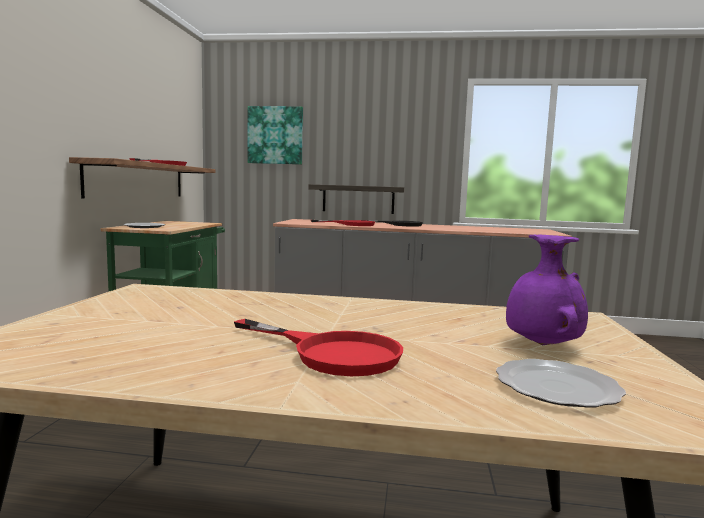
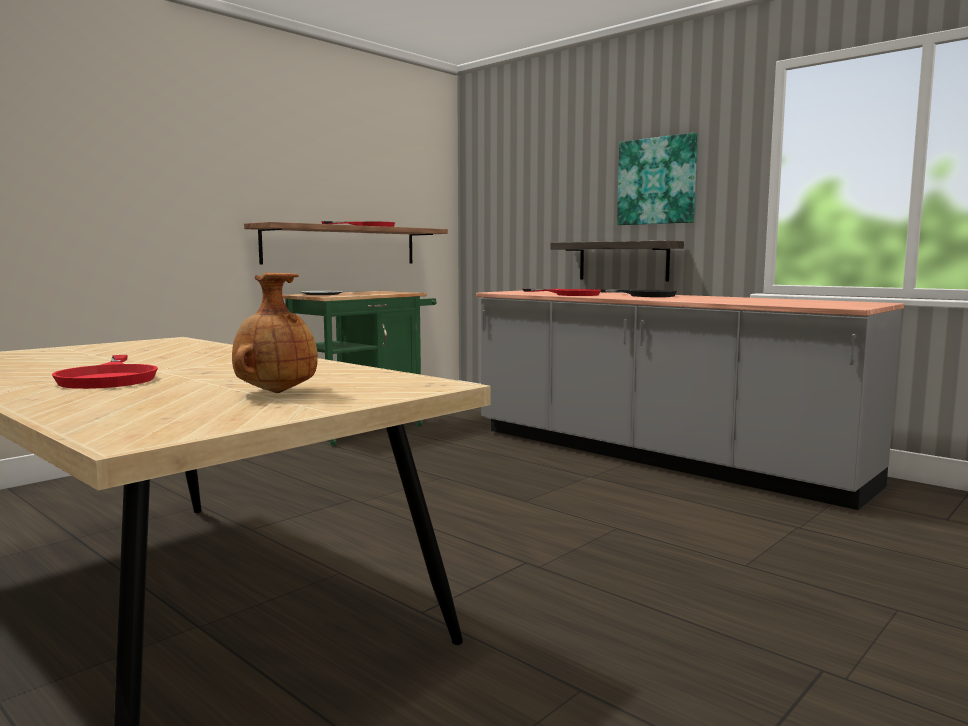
camera: 35 degrees right, 0 degrees up
(275, 135) = (528, 181): picture -> picture (657, 181)
(541, 345) = (275, 393): purple vase -> brown vase
(556, 386) = (149, 408): plate -> none

